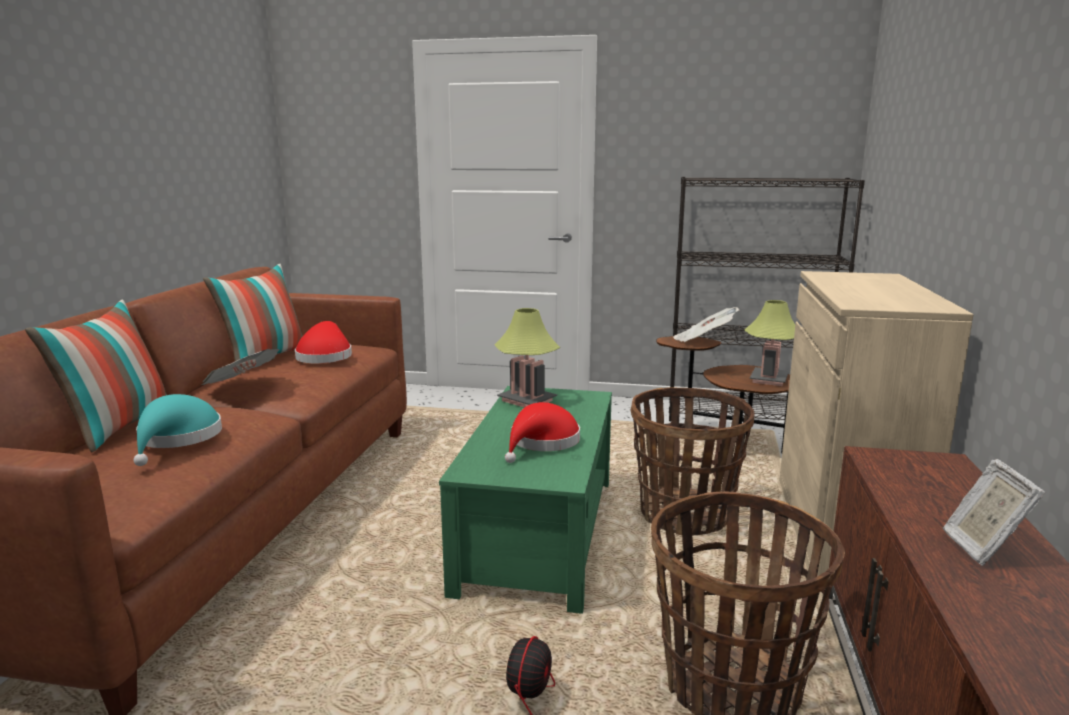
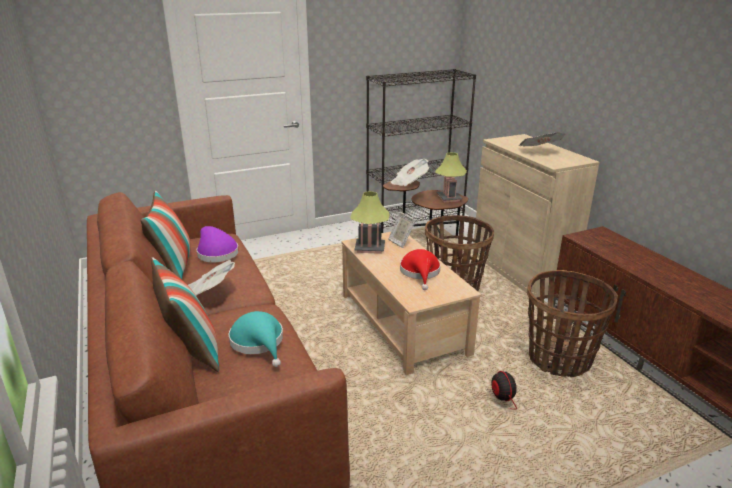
camera: 35 degrees left, 10 degrees up
(325, 356) = (216, 253): red hat -> purple hat
(536, 533) = (401, 324): green coffee table -> beige coffee table
(870, 290) = (539, 151): none -> newspaper
(982, 548) = (657, 268): picture frame -> picture frame (401, 242)

